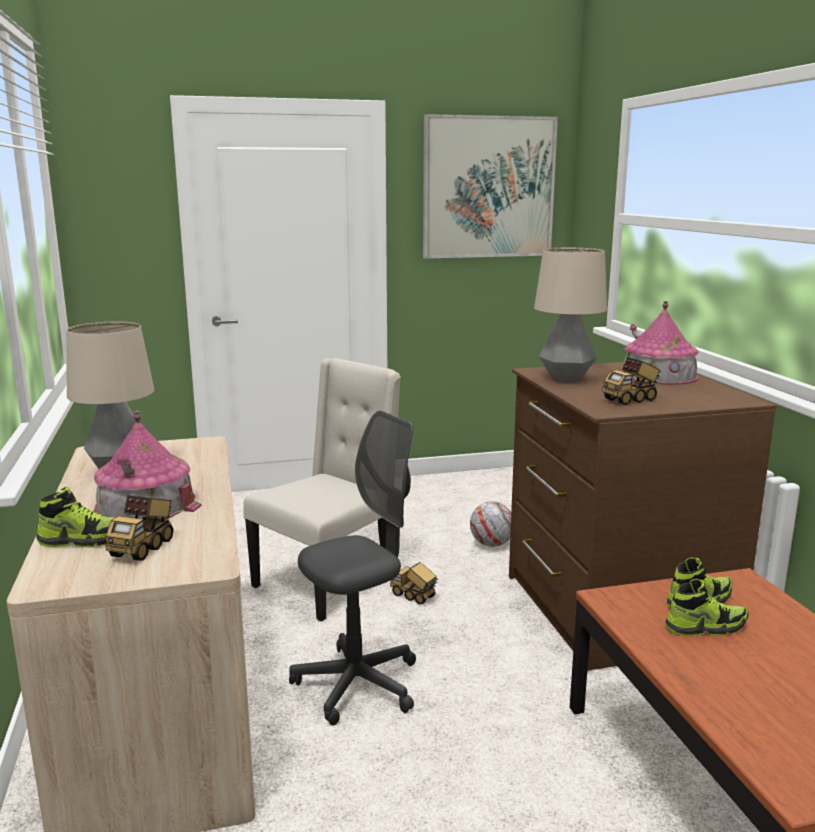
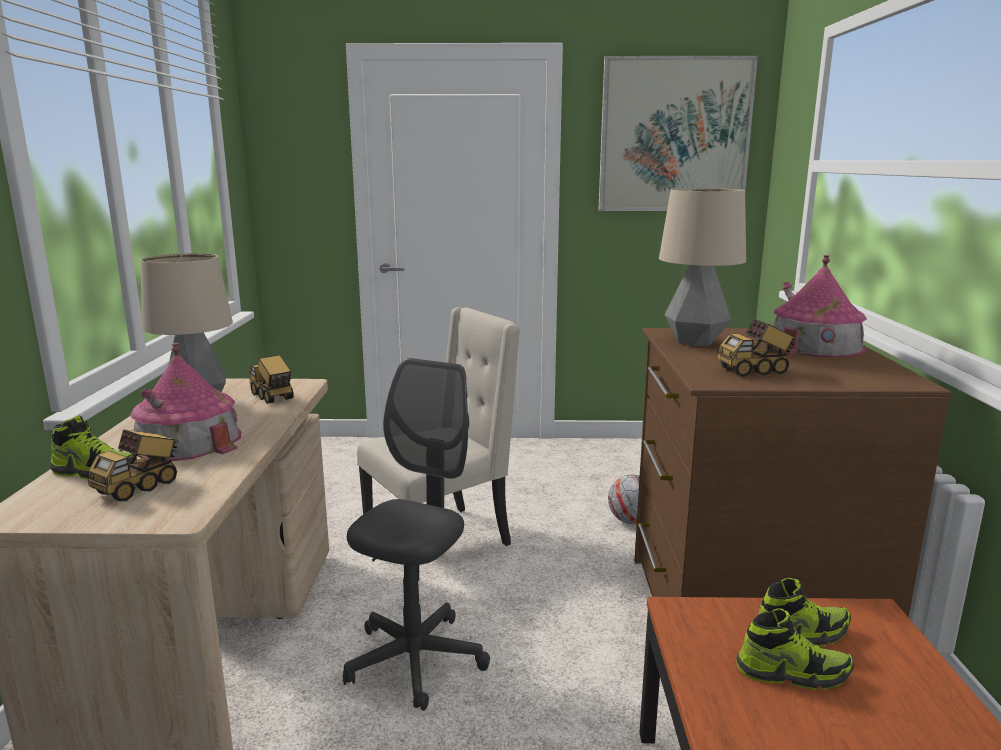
camera: 15 degrees right, 0 degrees up
(357, 684) = (415, 660): grey office chair -> grey office chair turned 45 degrees counterclockwise
(414, 596) = (522, 568): toy truck -> toy truck (272, 397)

